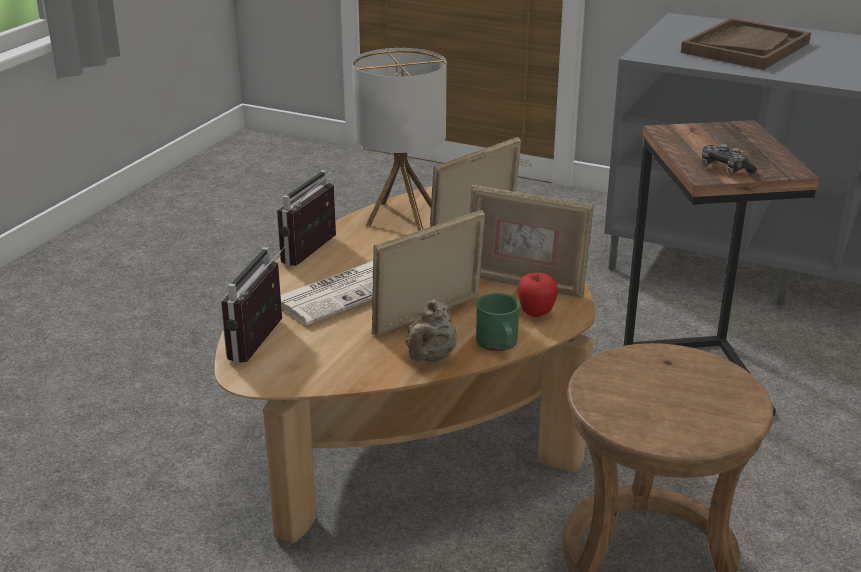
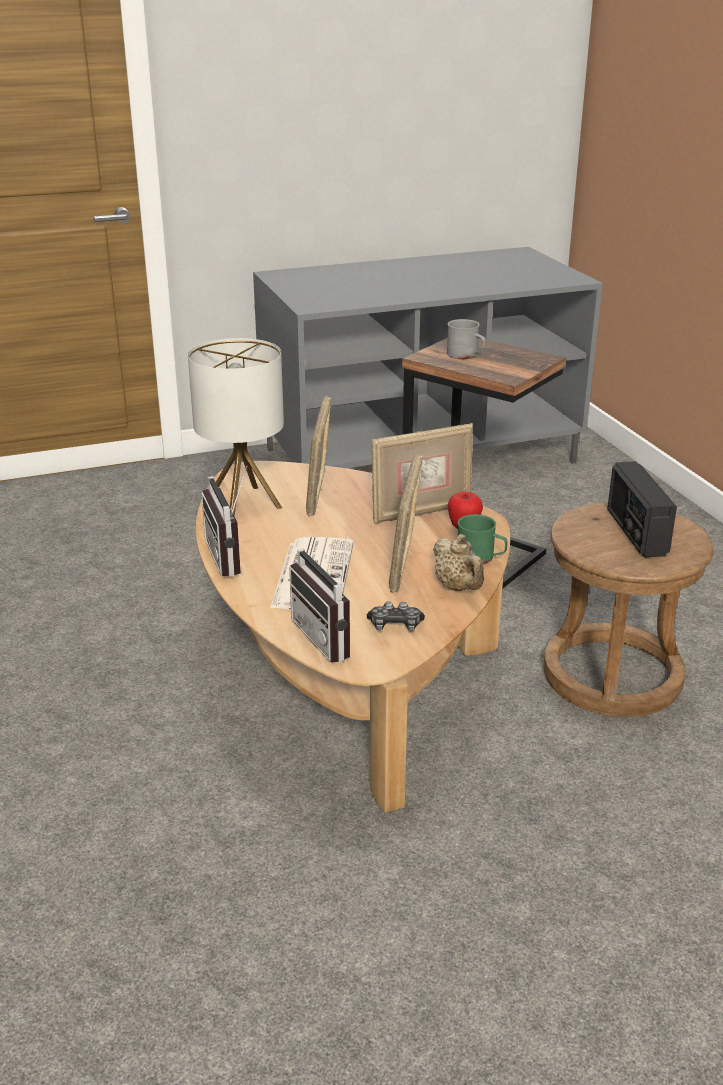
camera: 45 degrees left, 0 degrees up
(682, 393) = (636, 532): none -> radio
(712, 142) = (466, 355): none -> grey mug
(724, 169) = (509, 370): game controller -> game controller (395, 625)
(745, 47) = (361, 284): brown tray -> none

